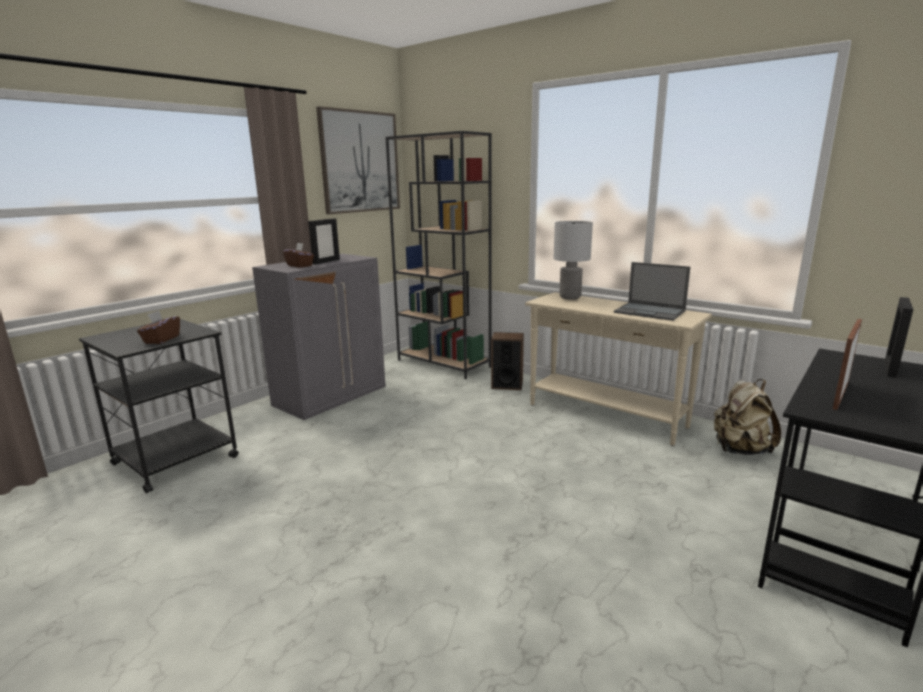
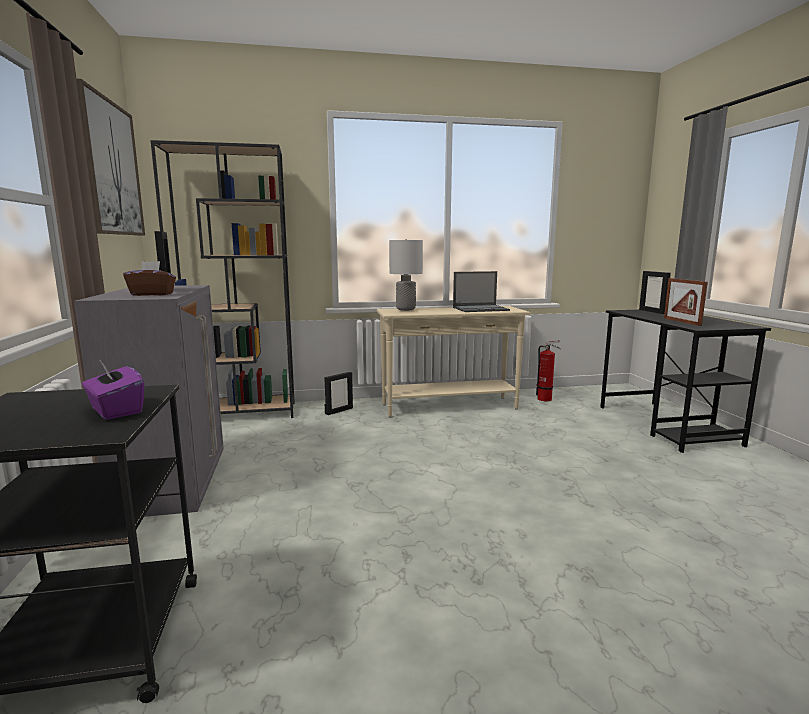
camera: 50 degrees left, 5 degrees down
(161, 339) = (115, 410): brown tissue box -> purple tissue box
(507, 385) = (339, 411): speaker -> picture frame
(740, 450) = (546, 399): beige backpack -> fire extinguisher

